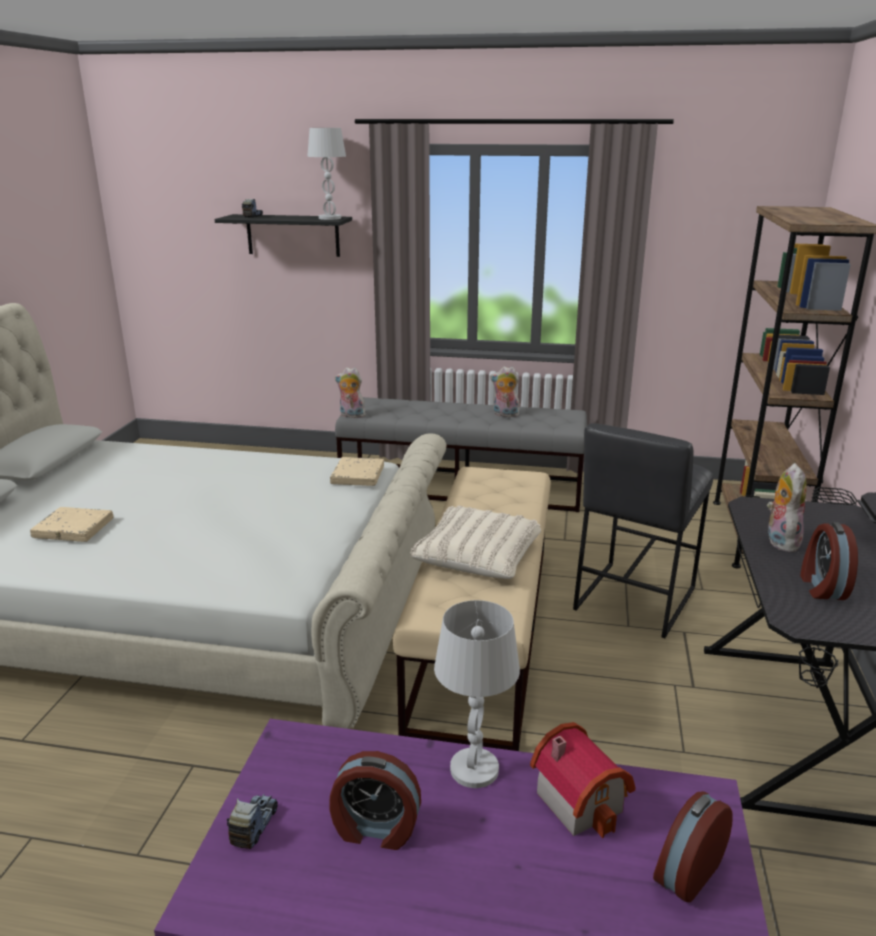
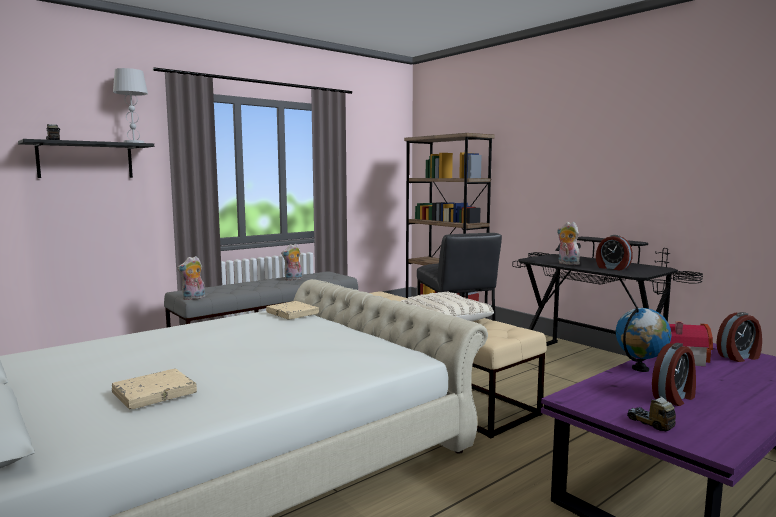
camera: 50 degrees left, 15 degrees down
(474, 770) = (640, 369): white table lamp -> globe
(686, 871) = (739, 357): alarm clock -> alarm clock turned 105 degrees counterclockwise

